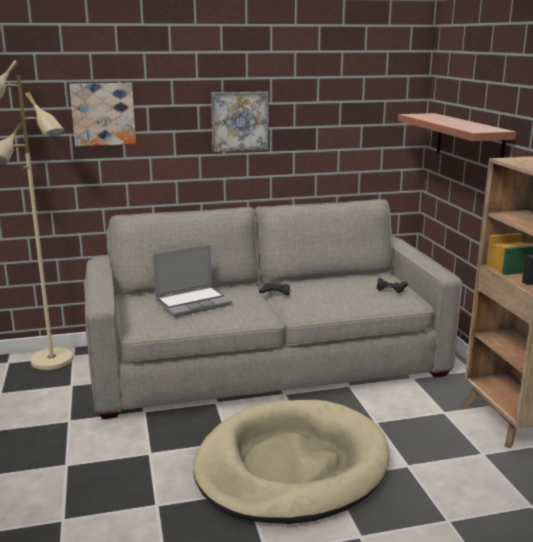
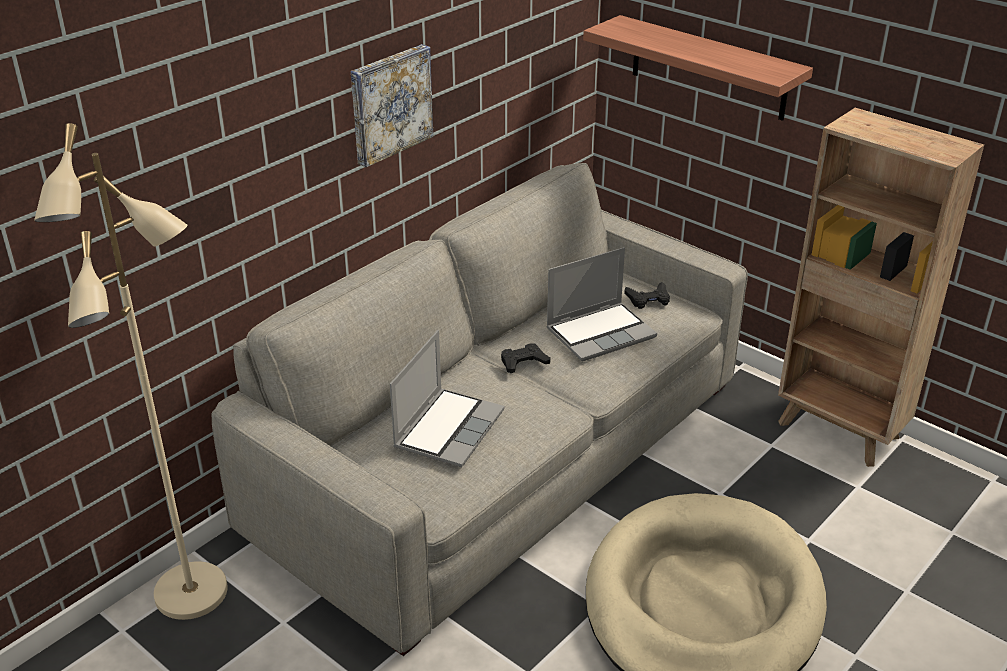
camera: 35 degrees left, 15 degrees up
(103, 114) = (202, 162): picture -> none
(337, 292) = (601, 332): none -> laptop

